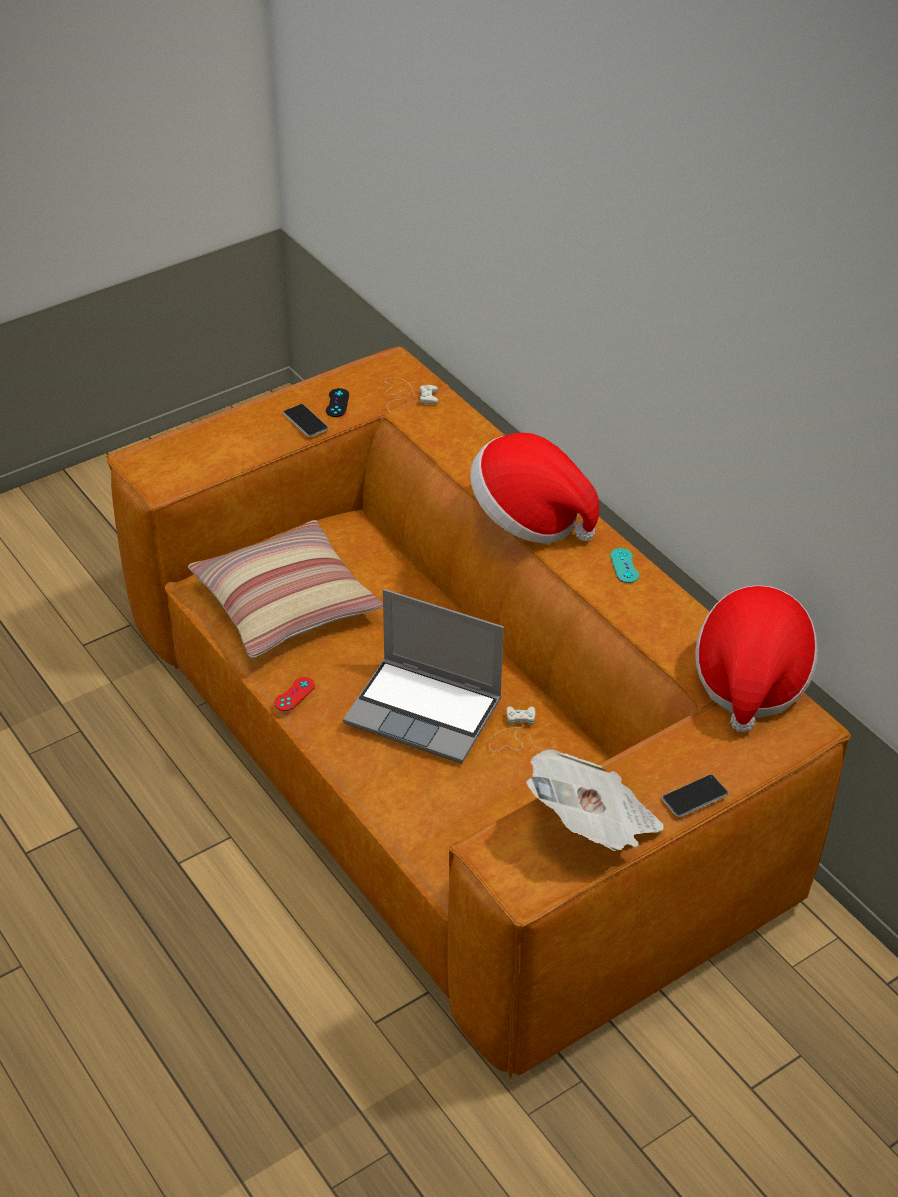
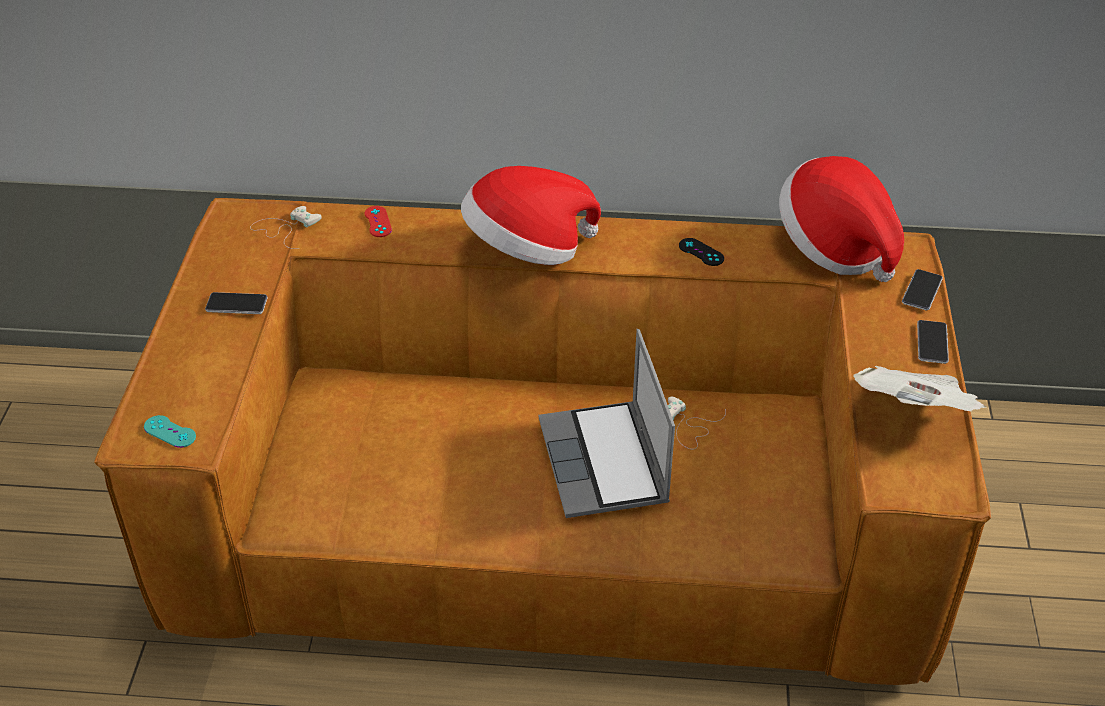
camera: 50 degrees left, 0 degrees up
(285, 603) = (372, 476): pillow -> none
(294, 694) = (493, 536): red game controller -> red game controller (378, 222)
(337, 403) = (238, 272): black game controller -> black game controller (701, 252)
(426, 711) = (605, 463): laptop -> laptop turned 105 degrees clockwise
(624, 566) = (641, 234): turquoise game controller -> turquoise game controller (170, 432)
(757, 760) = (922, 291): none -> phone

